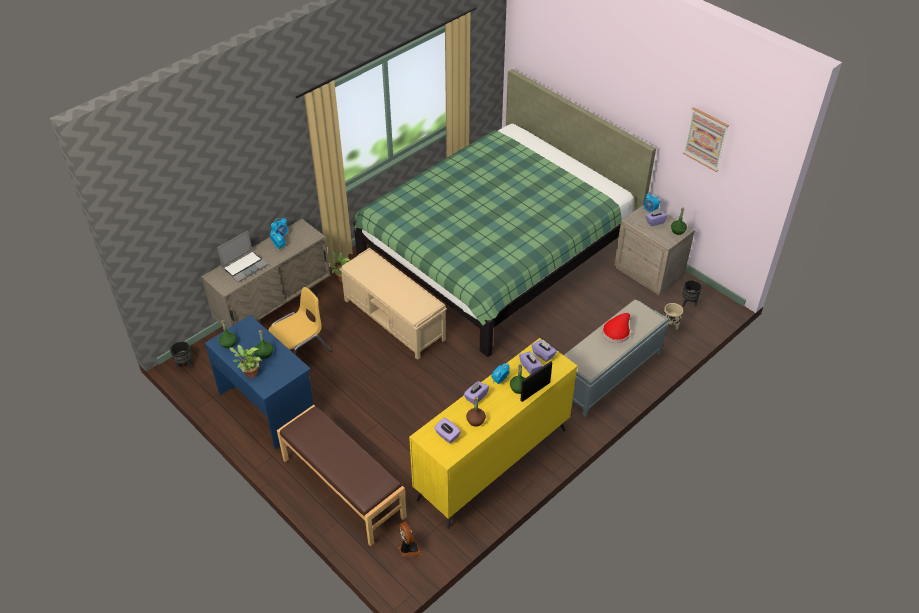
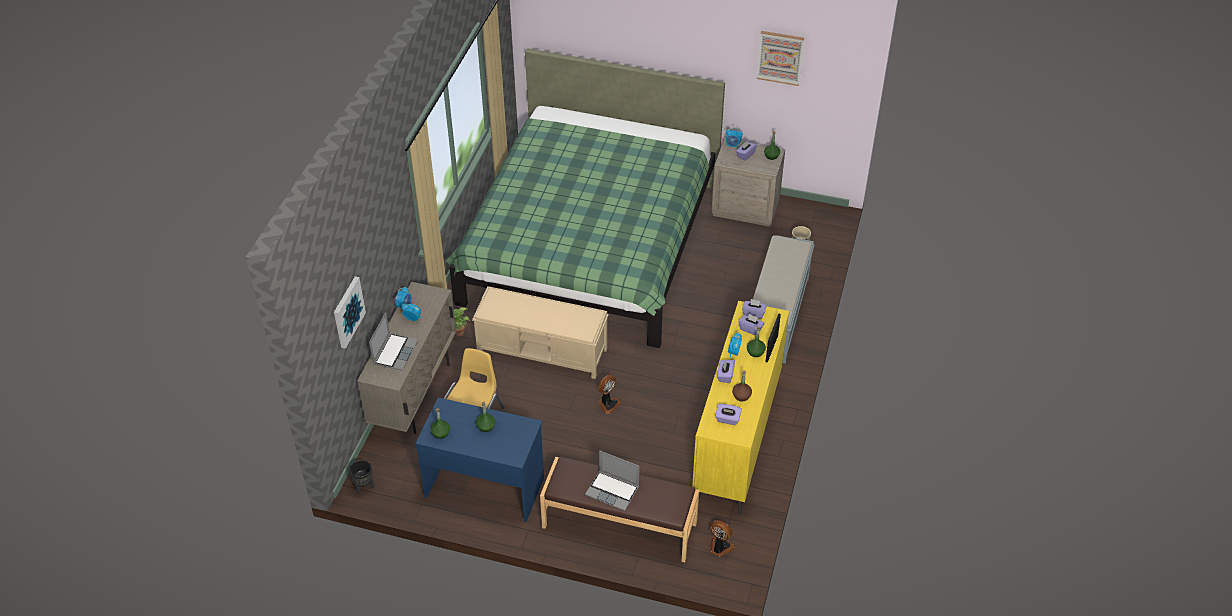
camera: 30 degrees left, 0 degrees up
(195, 213) = (348, 312): none -> picture
(249, 373) = (487, 451): potted plant -> none
(332, 454) = (613, 491): none -> laptop
(412, 384) = (608, 404): none -> fan
(617, 331) = (779, 271): red hat -> none
(689, 303) = (800, 223): black planter -> none

